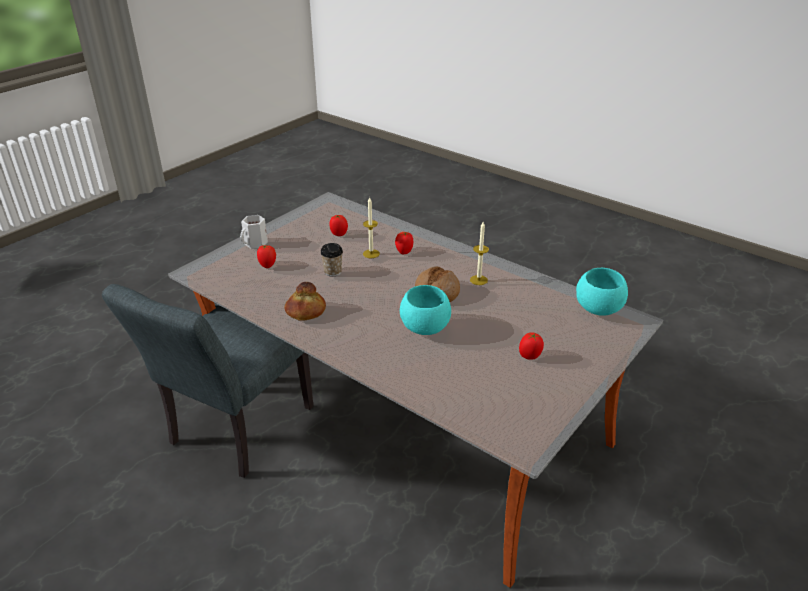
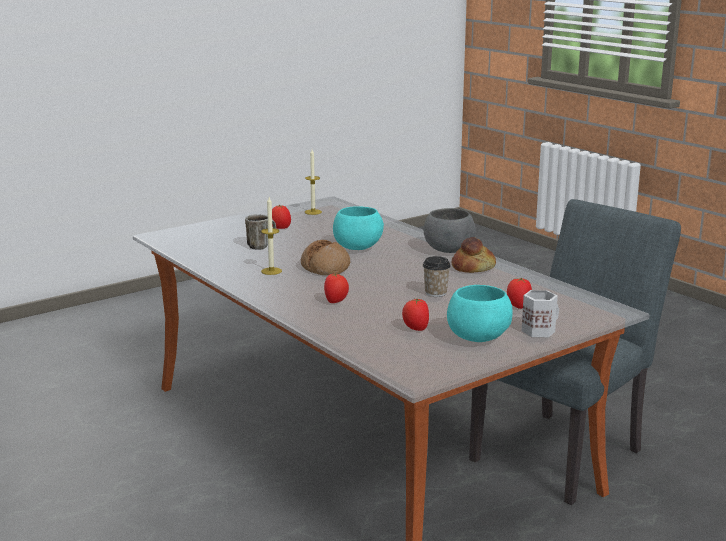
camera: 165 degrees left, 15 degrees down
(333, 338) = (448, 250): none -> grey bowl
(371, 254) = (380, 304): candle -> candle (313, 212)
(520, 317) = (261, 246): none -> mug
(597, 309) = (181, 243): turquoise bowl -> turquoise bowl (479, 339)

